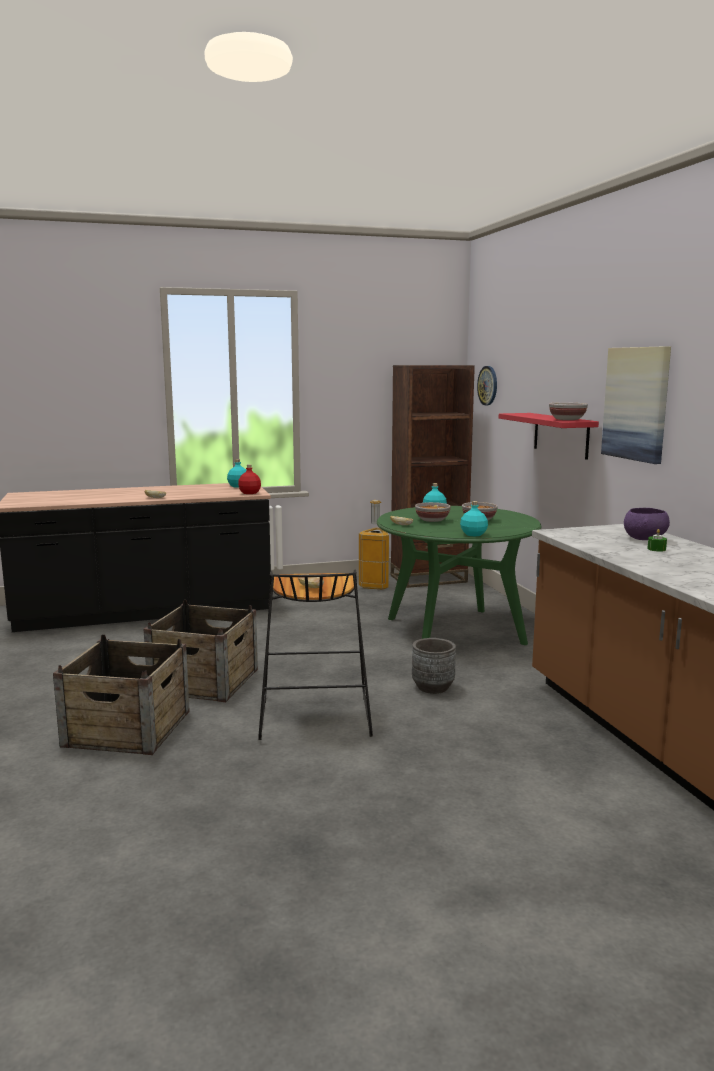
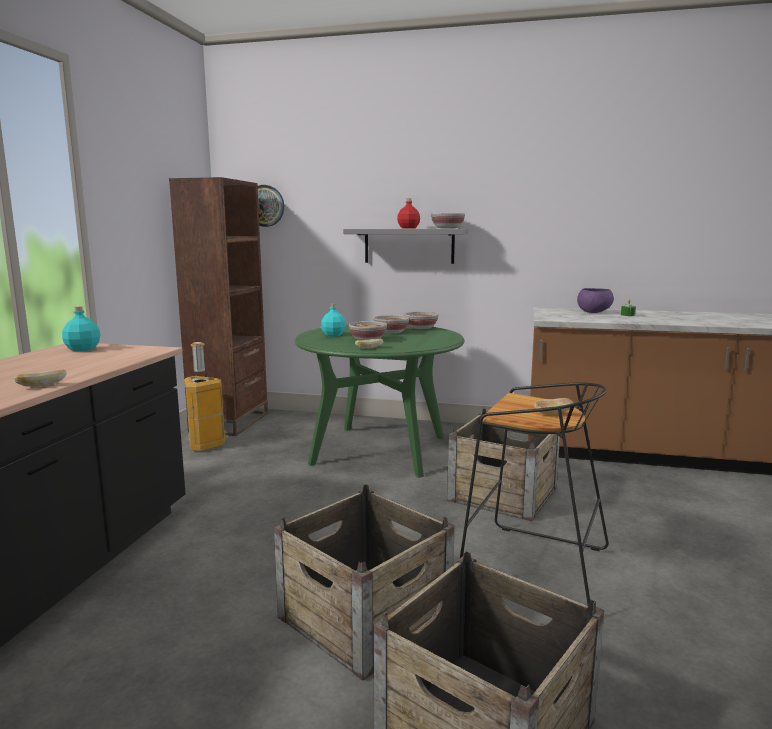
camera: 60 degrees left, 0 degrees up
(249, 493) = (147, 351): red bottle -> red bottle (408, 228)
(433, 687) = (503, 494): grey planter -> crate
(473, 534) = (446, 341): turquoise bottle -> none
(521, 522) = (420, 328): none -> bowl
(561, 435) = (409, 246): red shelf -> grey shelf
(636, 403) = (519, 210): picture -> none

